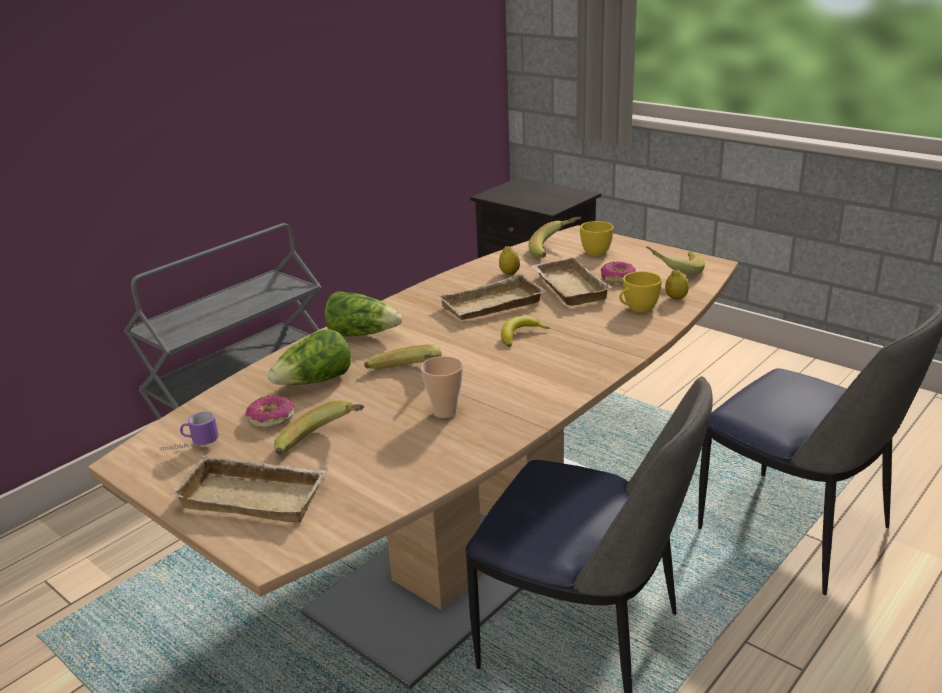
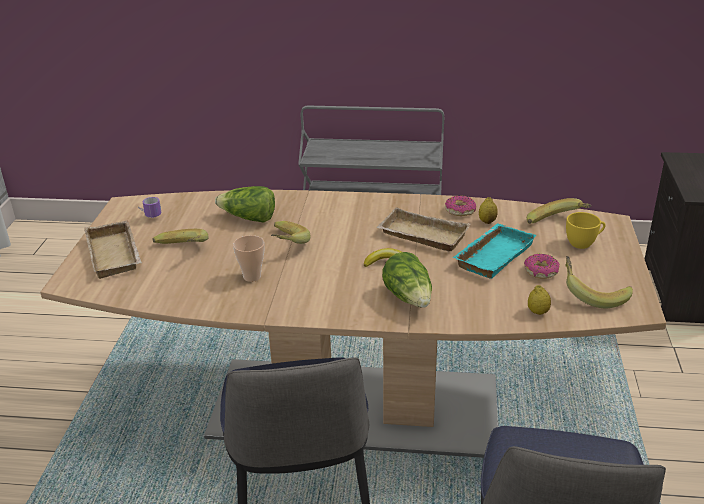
camera: 55 degrees right, 5 degrees up
(271, 418) = (196, 223): donut -> donut (460, 210)
(362, 334) = (325, 207): lettuce -> lettuce (409, 297)
(567, 287) = (493, 254): beige tray -> turquoise tray
(637, 309) = (491, 300): yellow cup -> none

